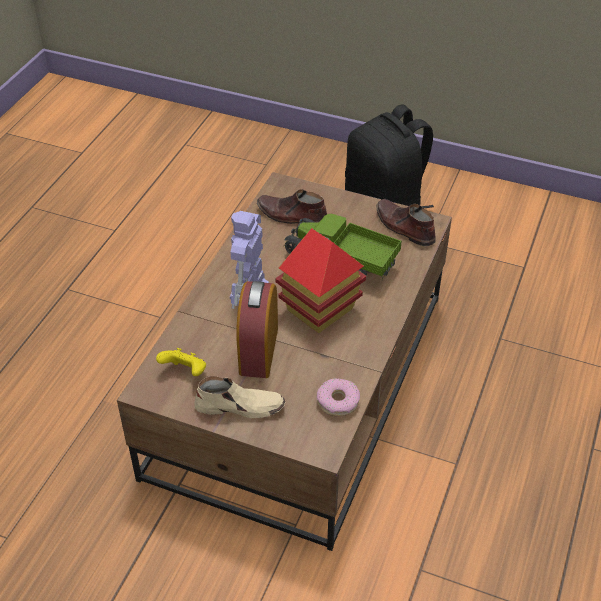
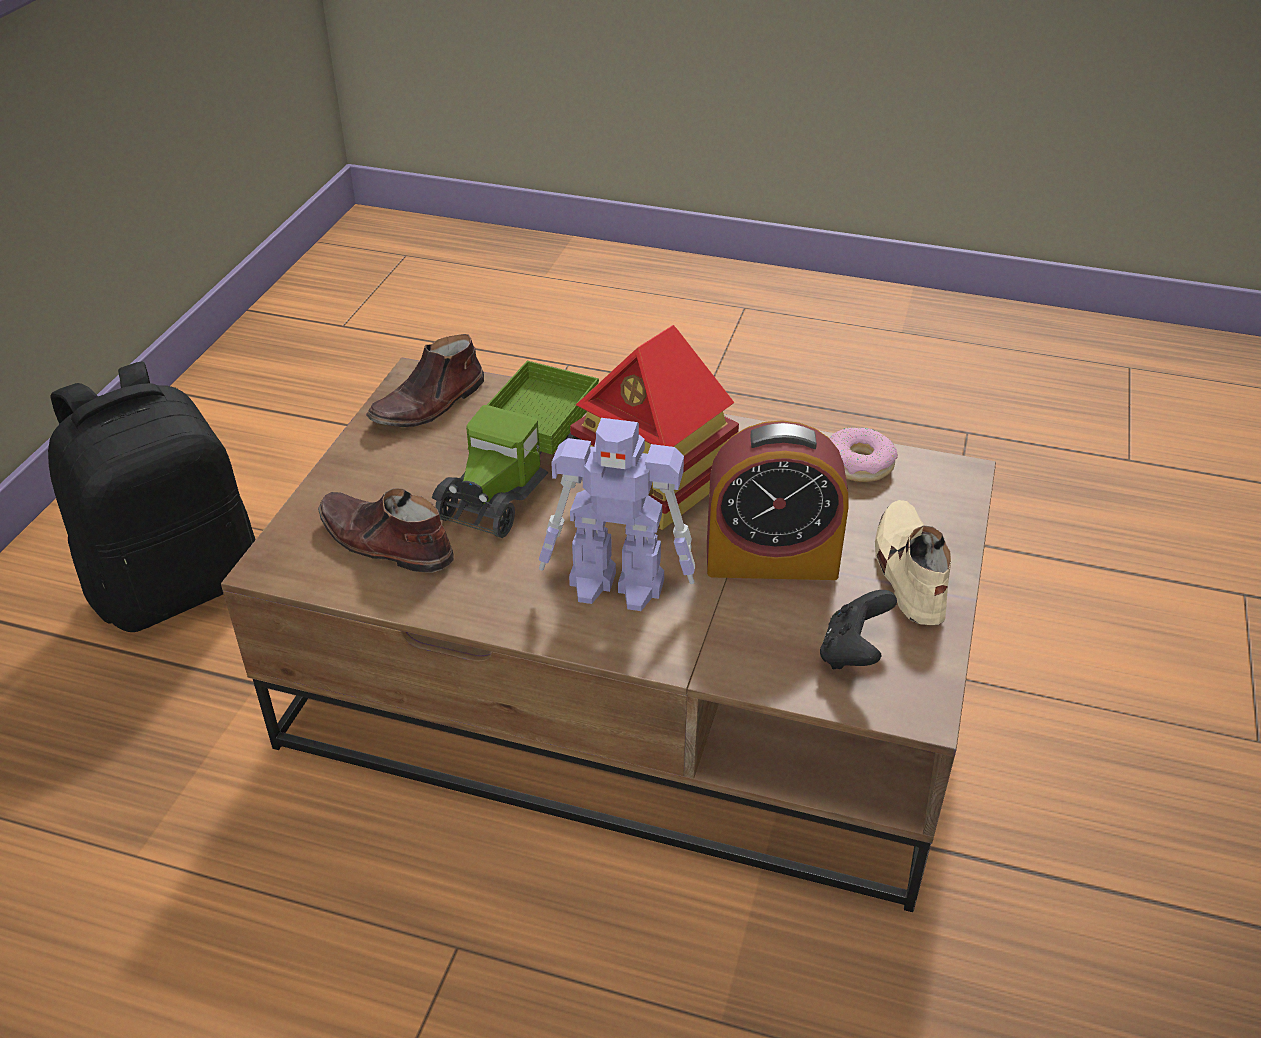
camera: 95 degrees left, 5 degrees down
(185, 372) = (853, 653): yellow game controller -> black game controller
(291, 216) = (384, 543): brown shoe -> brown shoe turned 105 degrees clockwise

